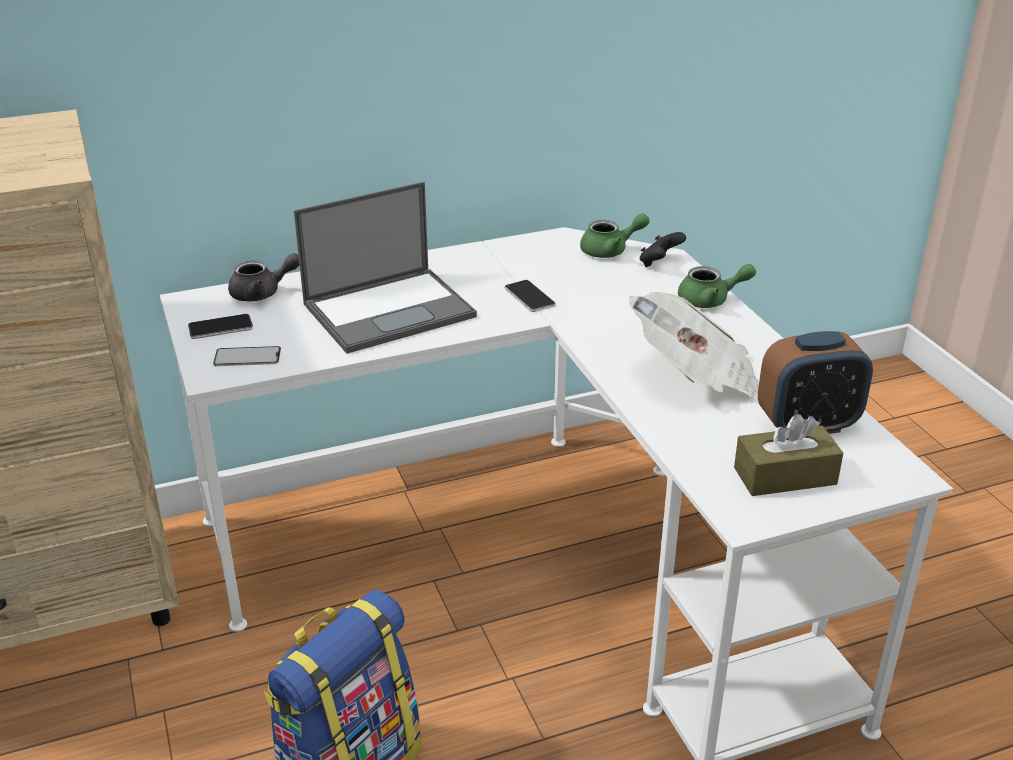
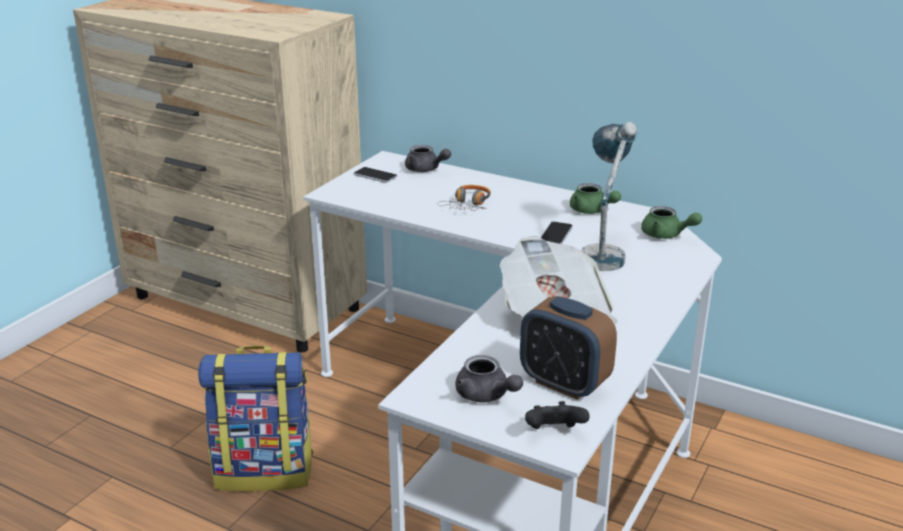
camera: 50 degrees right, 5 degrees down
(247, 357) = (359, 193): phone -> none
(390, 309) = (468, 205): laptop -> headphones
(597, 292) = (603, 251): none -> table lamp
(659, 263) = (683, 256): black game controller -> black game controller (554, 432)
(710, 300) = (668, 291): green teapot -> green teapot (592, 211)
(785, 476) = (486, 395): brown tissue box -> grey teapot

